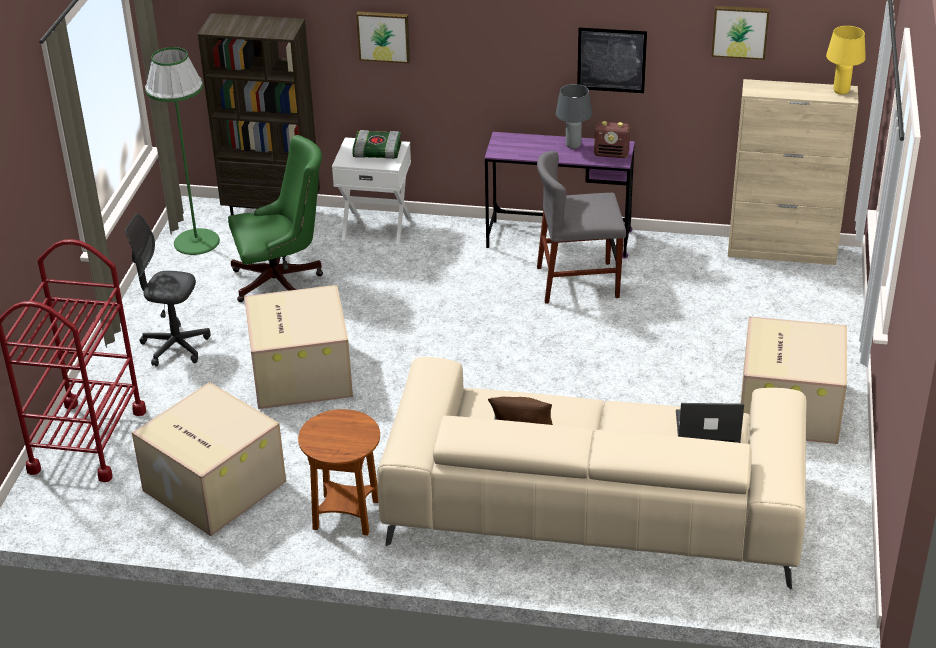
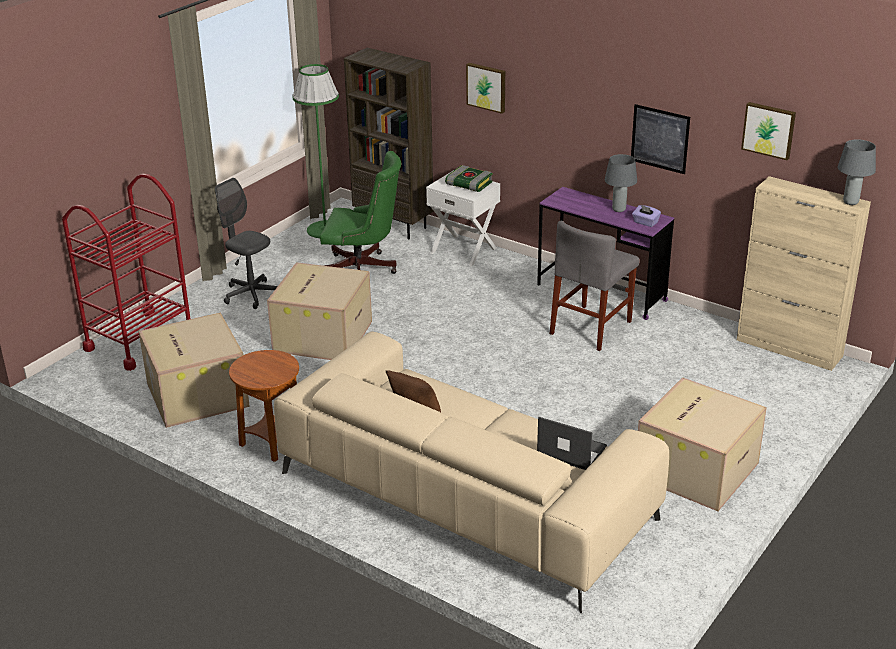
camera: 25 degrees right, 5 degrees down
(578, 282) = (591, 327): grey chair -> grey chair turned 75 degrees counterclockwise
(611, 154) = (645, 223): radio -> purple tissue box
(841, 91) = (851, 202): yellow table lamp -> grey table lamp

